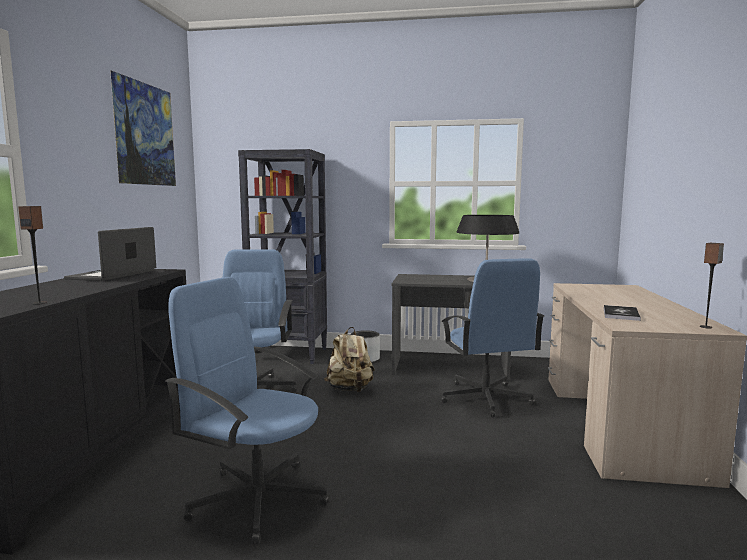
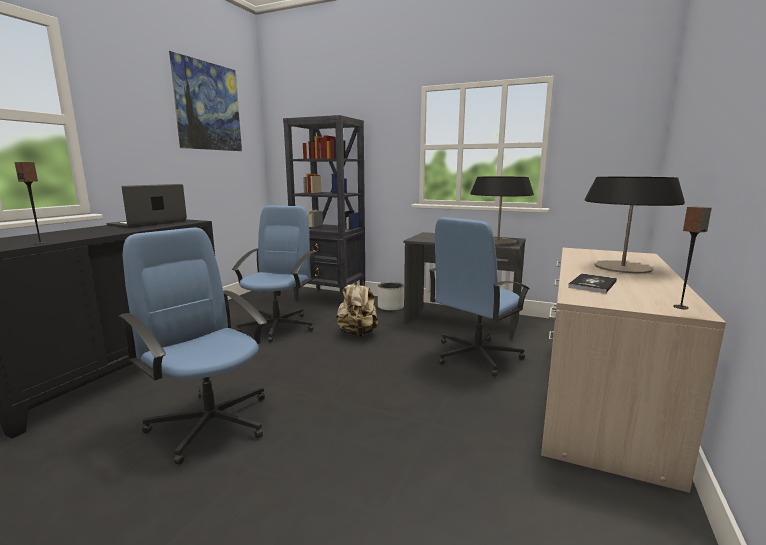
camera: 15 degrees right, 5 degrees up
(485, 399) = (475, 356): blue office chair -> blue office chair turned 45 degrees clockwise
(625, 298) = (622, 267): none -> table lamp

